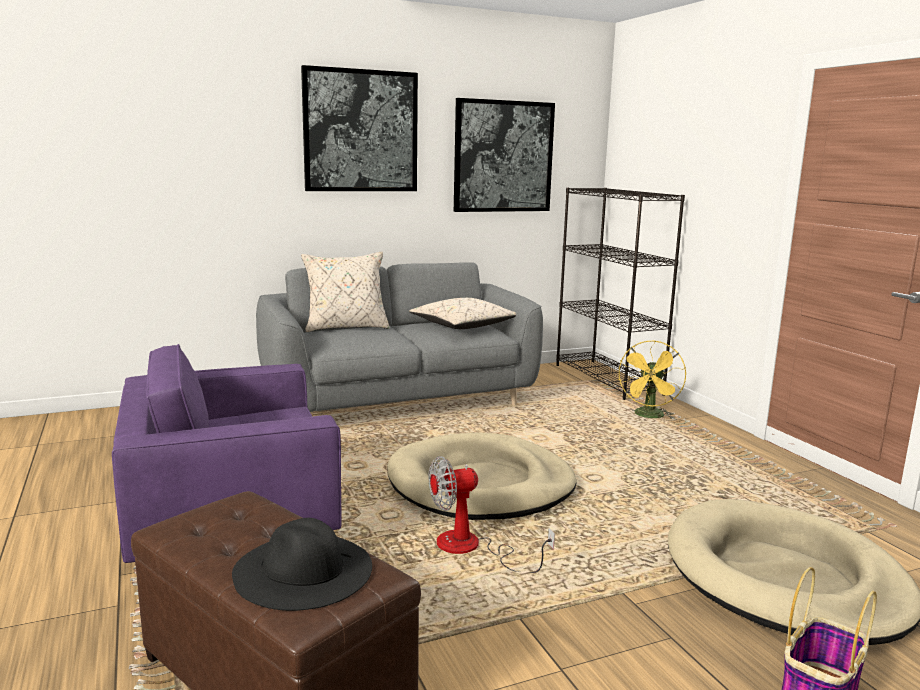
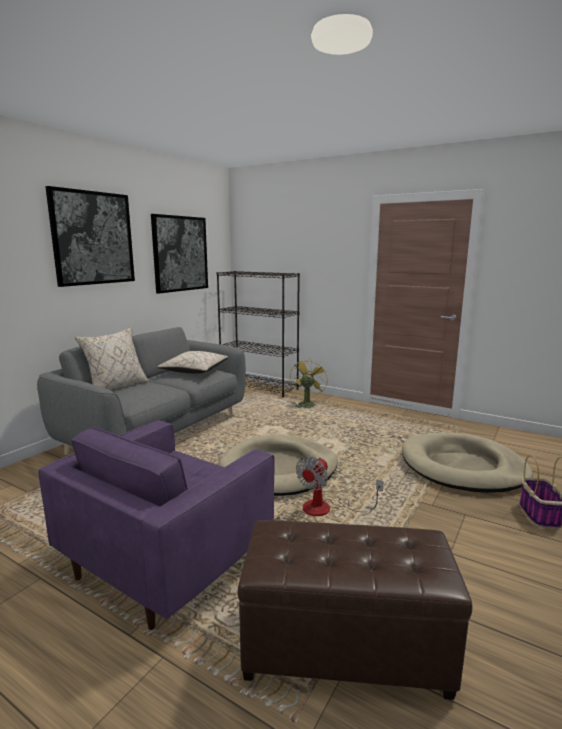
camera: 35 degrees left, 0 degrees up
(302, 570) = (393, 553): black hat -> none
(649, 416) = (307, 403): yellow fan -> yellow fan turned 150 degrees counterclockwise

